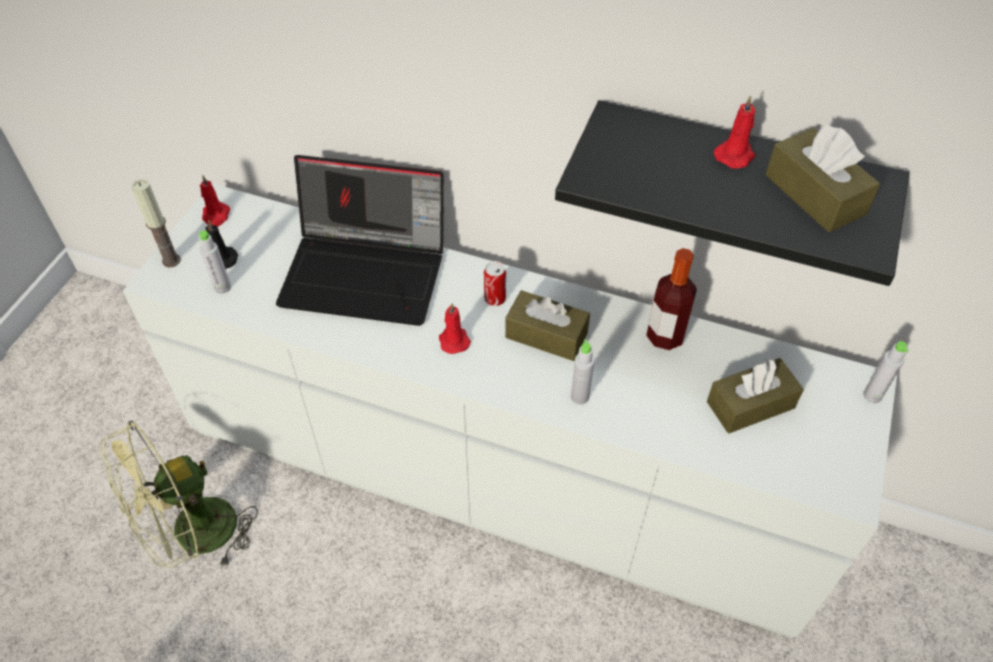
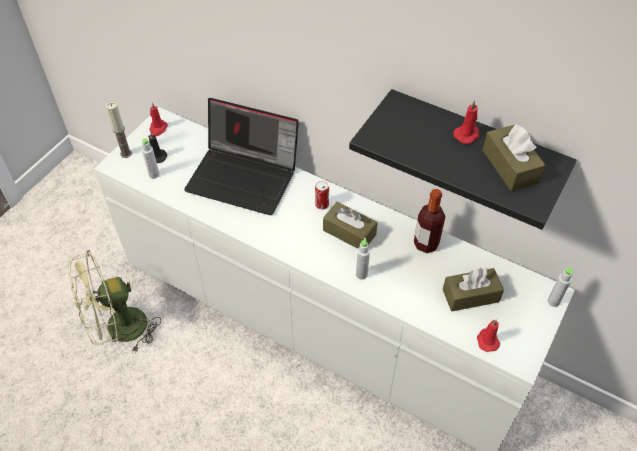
camera: 10 degrees right, 0 degrees up
(453, 340) = (290, 227): red candle -> red candle (487, 340)

